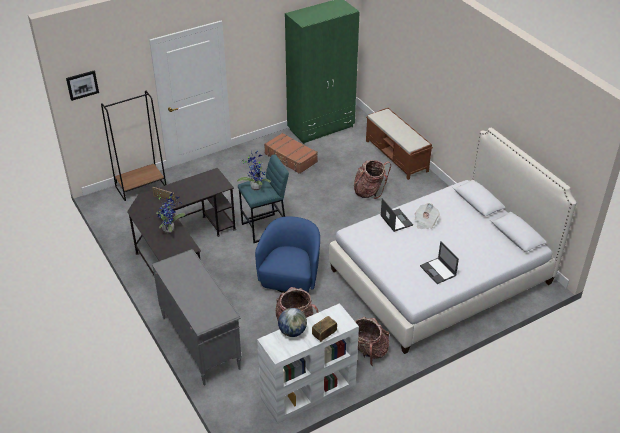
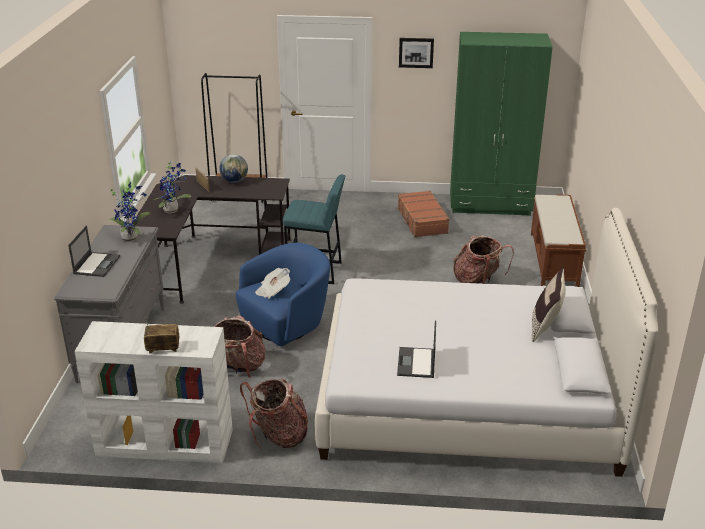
camera: 35 degrees right, 10 degrees down
(82, 85) = (192, 47): picture -> picture (416, 52)
(256, 186) = (306, 206): potted plant -> potted plant (131, 237)
(292, 332) = (135, 331): globe -> globe (234, 181)
(396, 220) = (429, 292): laptop -> laptop (97, 264)
(425, 222) = (464, 308): newspaper -> newspaper (273, 291)
(477, 215) = (545, 328): none -> pillow

